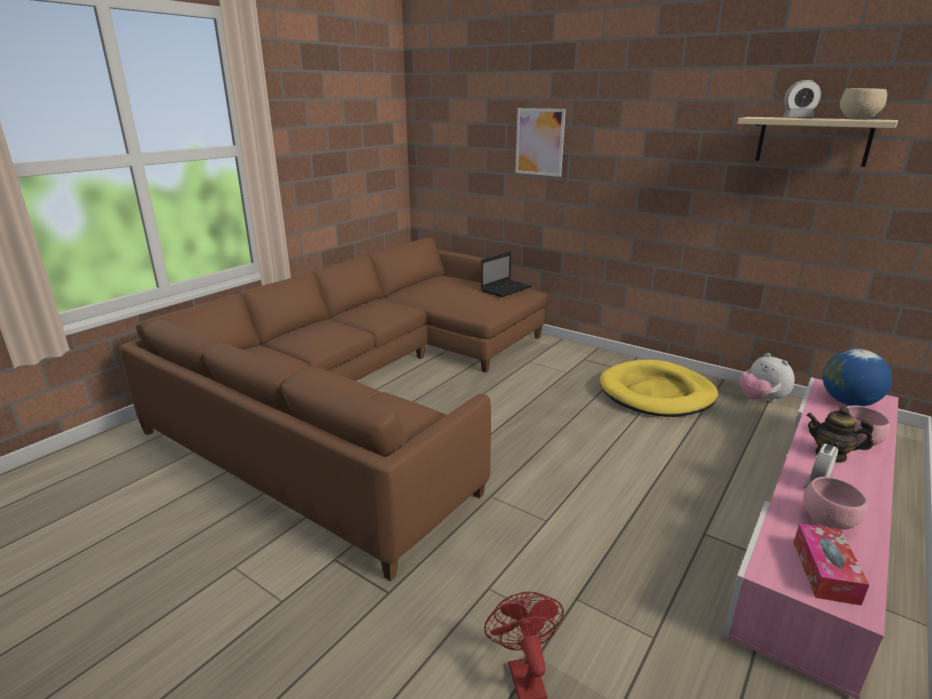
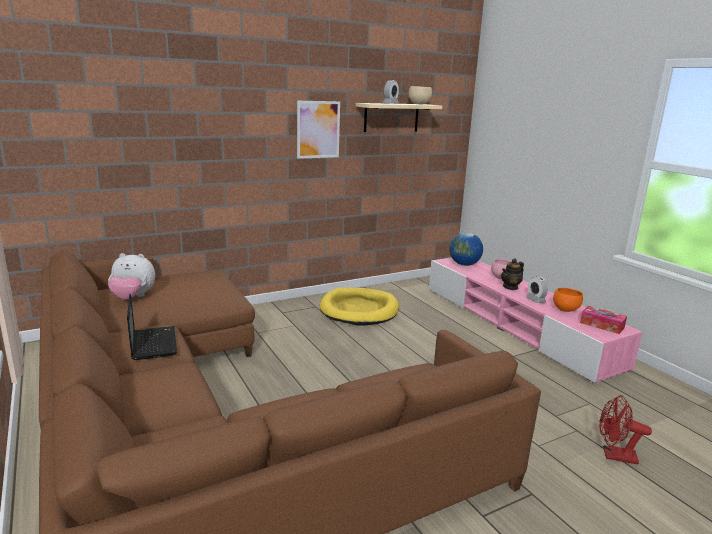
camera: 65 degrees left, 5 degrees down
(506, 289) = (196, 277): laptop -> laptop (153, 343)
(539, 142) = (190, 128): picture -> picture (318, 129)
(761, 399) = (396, 288): plush toy -> plush toy (133, 297)
(829, 521) = (565, 309): pink bowl -> orange bowl

